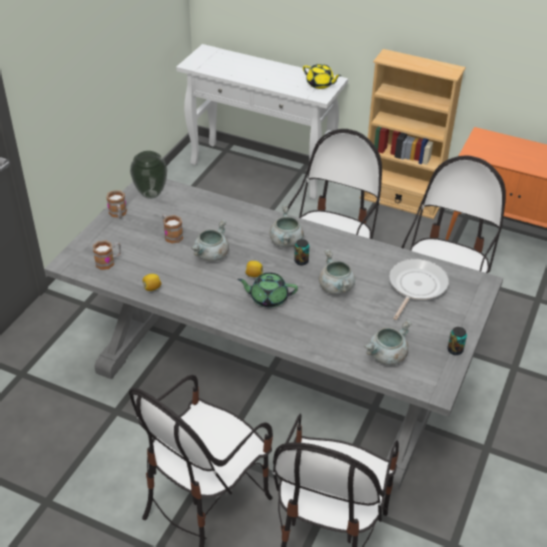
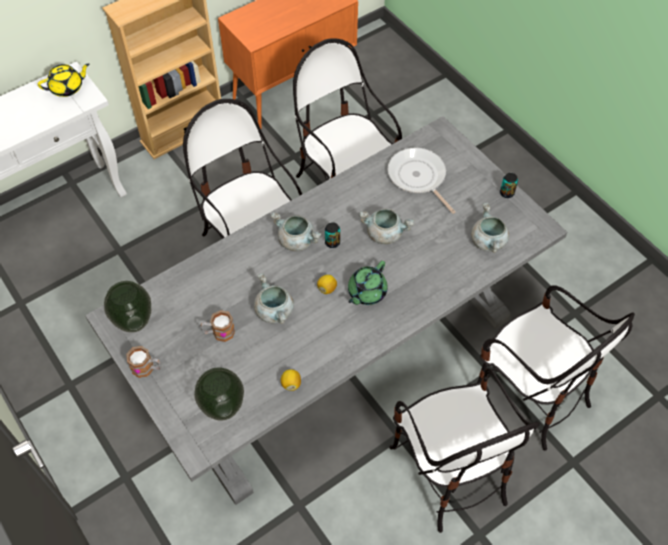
camera: 60 degrees left, 15 degrees up
(109, 261) = (222, 408): mug -> vase

